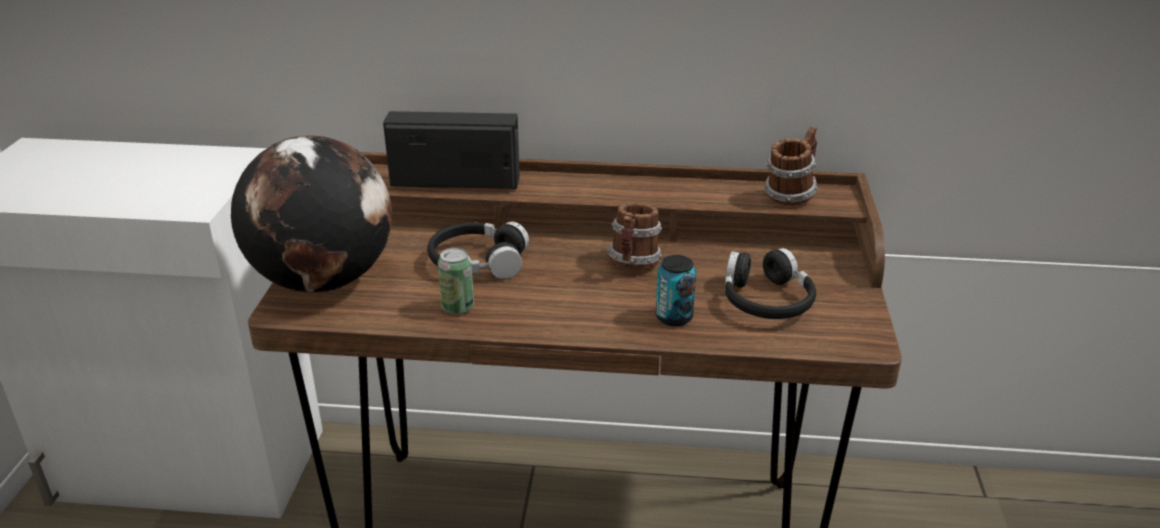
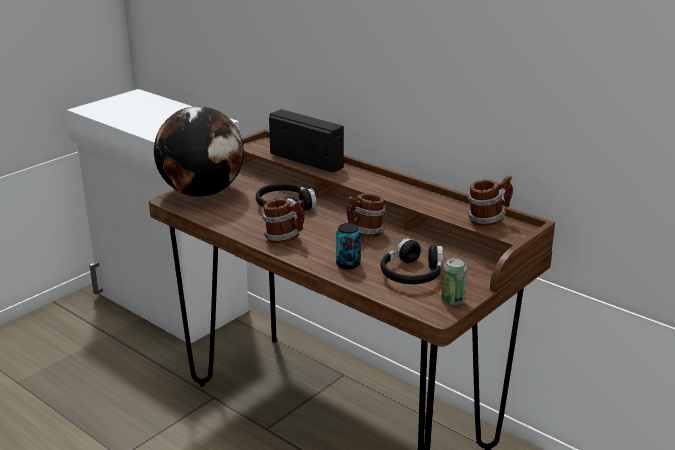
camera: 35 degrees right, 5 degrees down
(457, 307) = (246, 224): can -> can (452, 300)
(542, 311) = (284, 239): none -> mug

